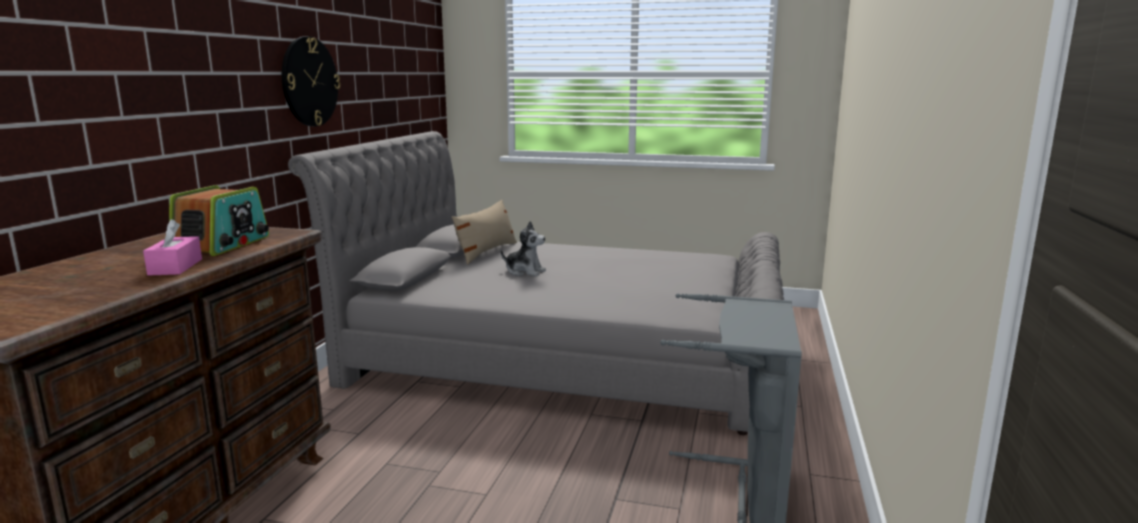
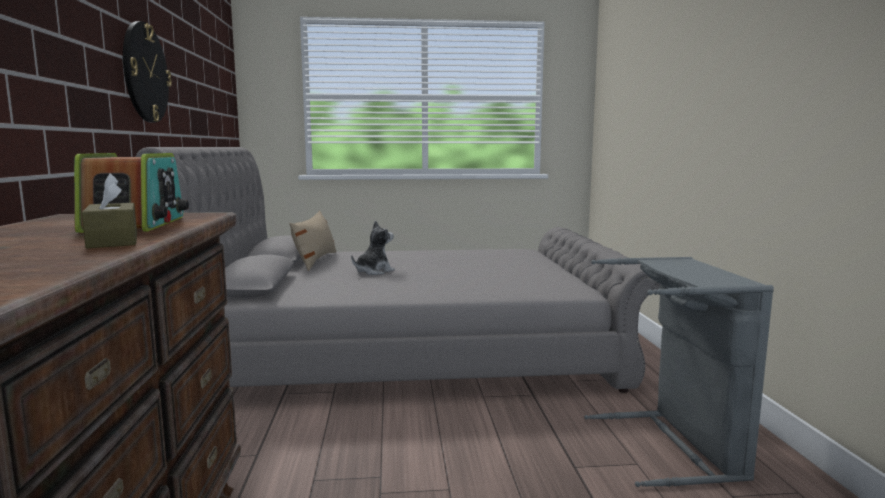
camera: 20 degrees left, 5 degrees down
(175, 267) = (113, 241): pink tissue box -> brown tissue box
(525, 272) = (373, 272): plush toy -> plush toy turned 45 degrees counterclockwise

